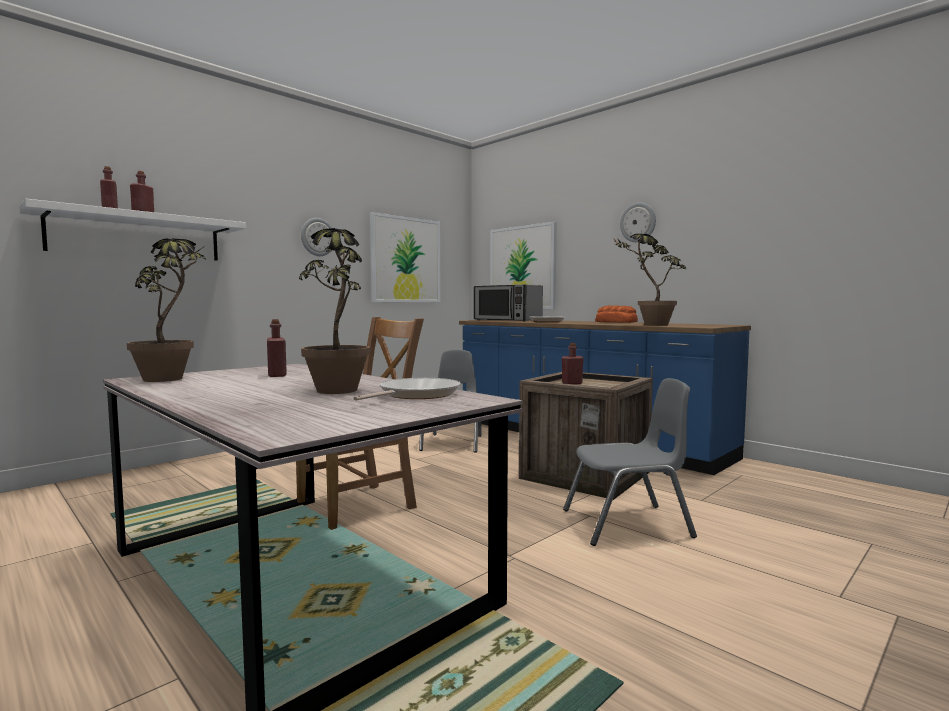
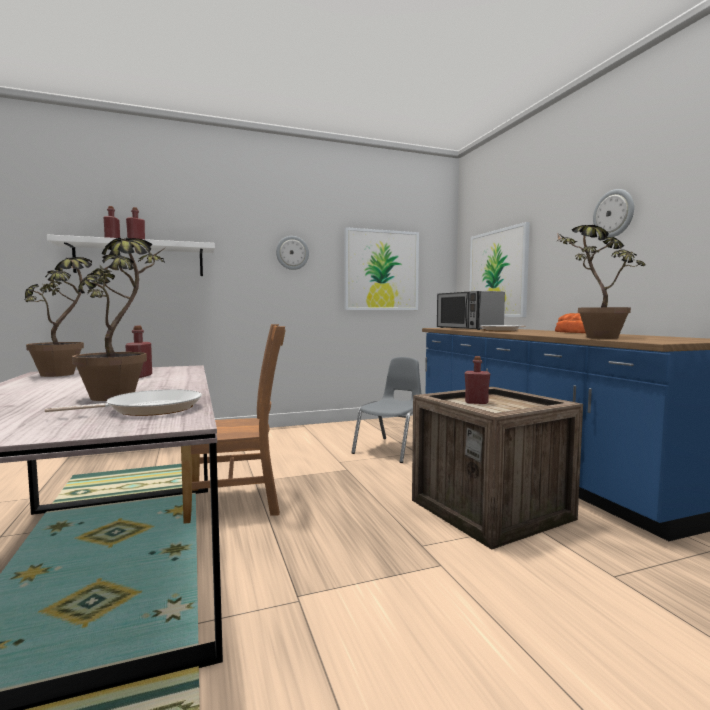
camera: 25 degrees right, 0 degrees up
(627, 524) = (474, 589): grey chair -> none

